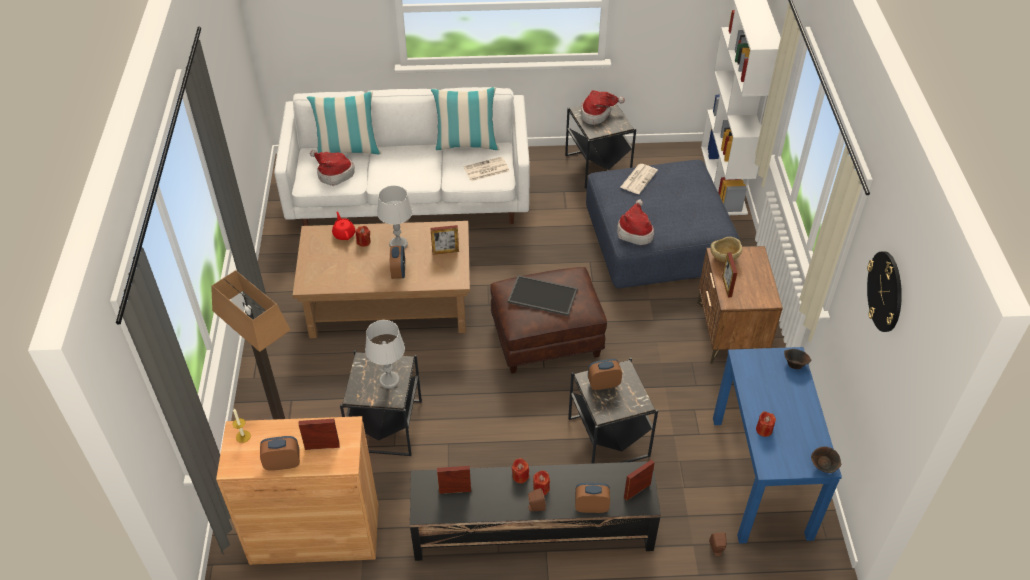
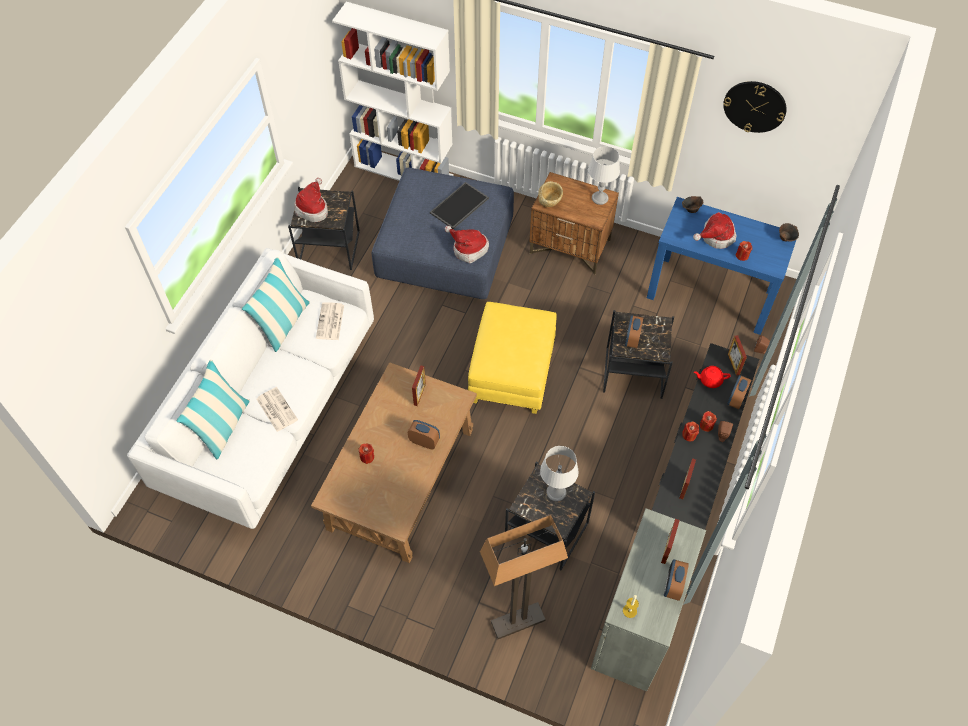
camera: 65 degrees left, 10 degrees up
(315, 534) = (636, 626): brown cabinet -> grey cabinet
(333, 174) = (251, 452): hat -> hat (715, 236)
(344, 234) = (346, 470): red teapot -> red teapot (710, 380)
(398, 244) = (387, 429): grey table lamp -> grey table lamp (599, 198)
(541, 296) = (512, 344): tray -> tray (459, 206)
(547, 338) = (511, 372): brown ottoman -> yellow ottoman
(638, 179) = (407, 218): newspaper -> newspaper (276, 409)
(726, 287) = (580, 215): picture frame -> none

